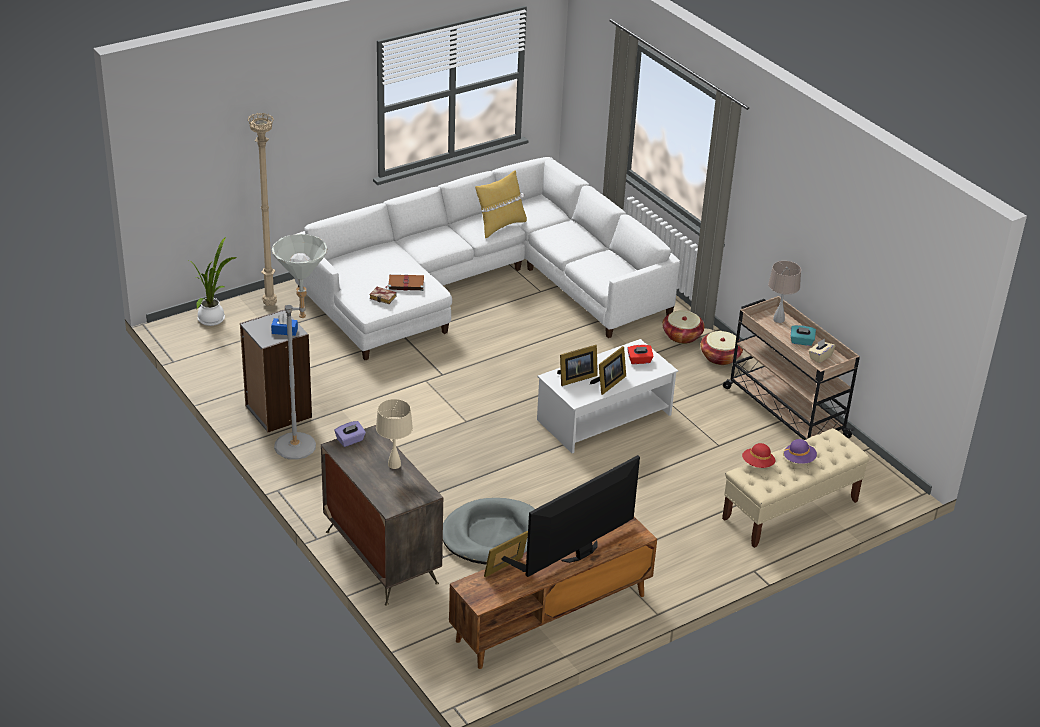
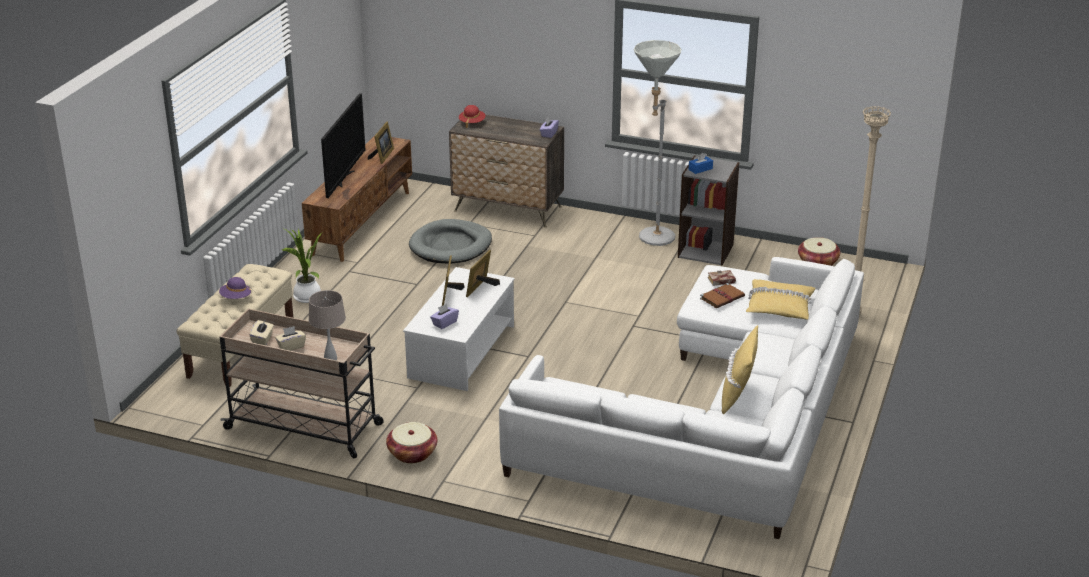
camera: 145 degrees right, 5 degrees down
(213, 318) = (870, 286): potted plant -> potted plant (306, 298)
(377, 260) = (779, 307): none -> yellow pillow
(394, 465) = (502, 133): beige table lamp -> none
(639, 360) = (444, 323): red tissue box -> purple tissue box
(682, 336) = (471, 458): basket -> basket (818, 262)
(757, 464) = (268, 282): red hat -> red hat (472, 122)
(801, 342) = (291, 346): turquoise tissue box -> beige tissue box

